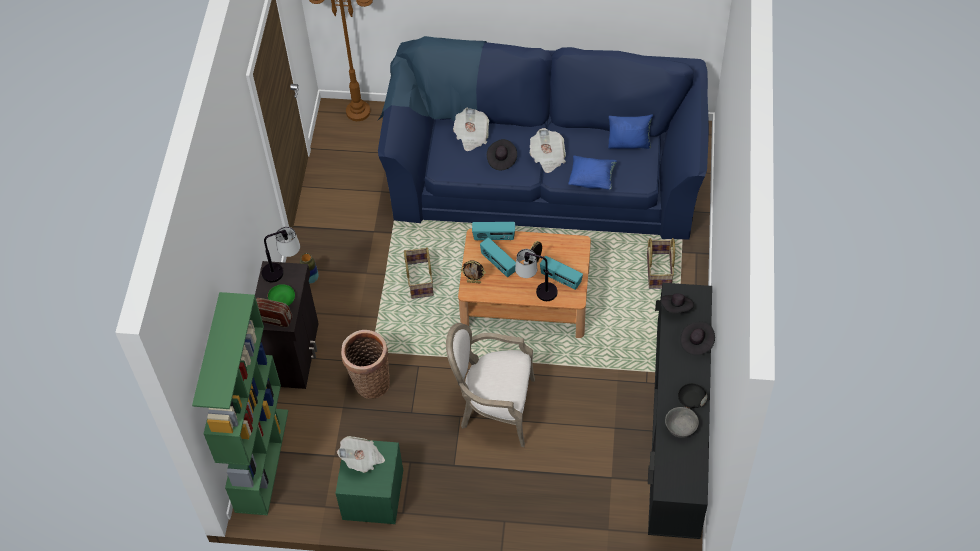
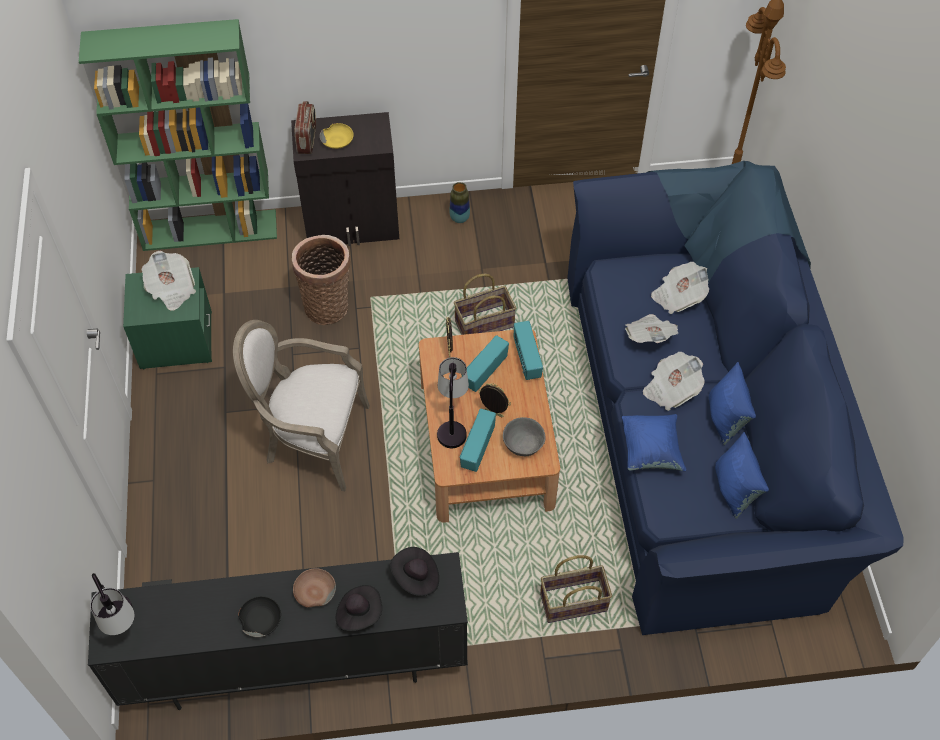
camera: 75 degrees right, 0 degrees up
(282, 298) = (338, 140): green bowl -> yellow bowl
(283, 270) = (379, 132): table lamp -> table lamp (123, 625)
(494, 408) = (312, 439): armchair -> armchair turned 75 degrees counterclockwise
(501, 159) = (649, 337): black hat -> newspaper
(575, 135) = (726, 418): none -> blue pillow
(676, 366) = (314, 591): none -> brown bowl
(680, 427) = (211, 611): grey bowl -> grey bowl (523, 444)

